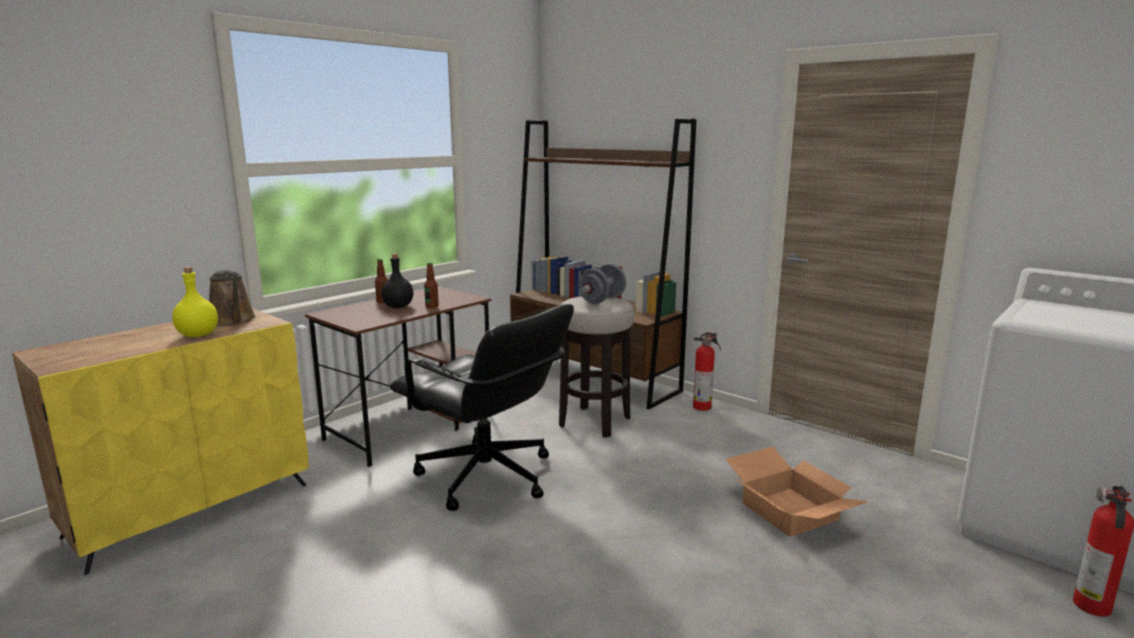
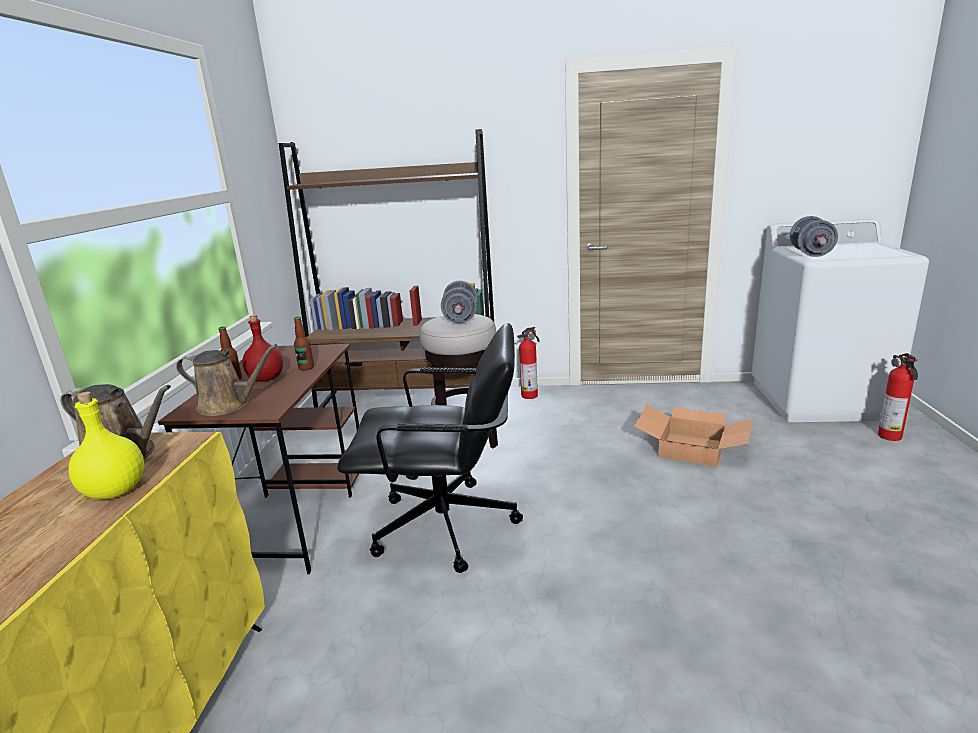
camera: 35 degrees left, 5 degrees up
(349, 316) = (228, 405): none -> brown watering can
(397, 307) = (266, 379): black bottle -> red bottle
(1033, 313) = (810, 253): none -> grey dumbbell

